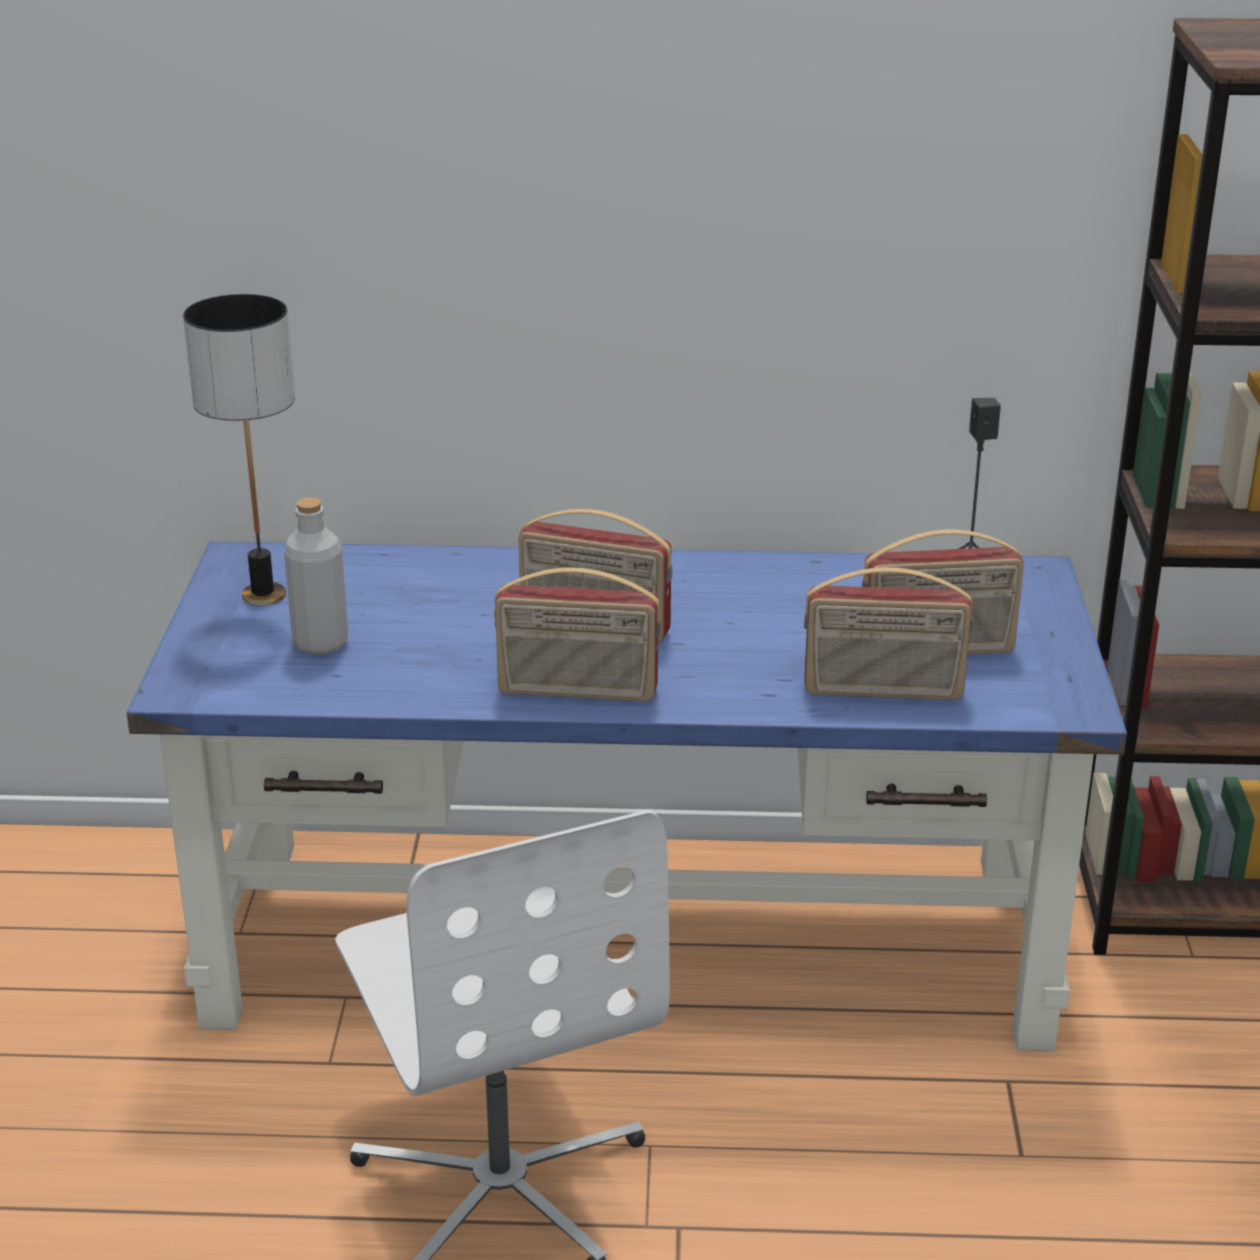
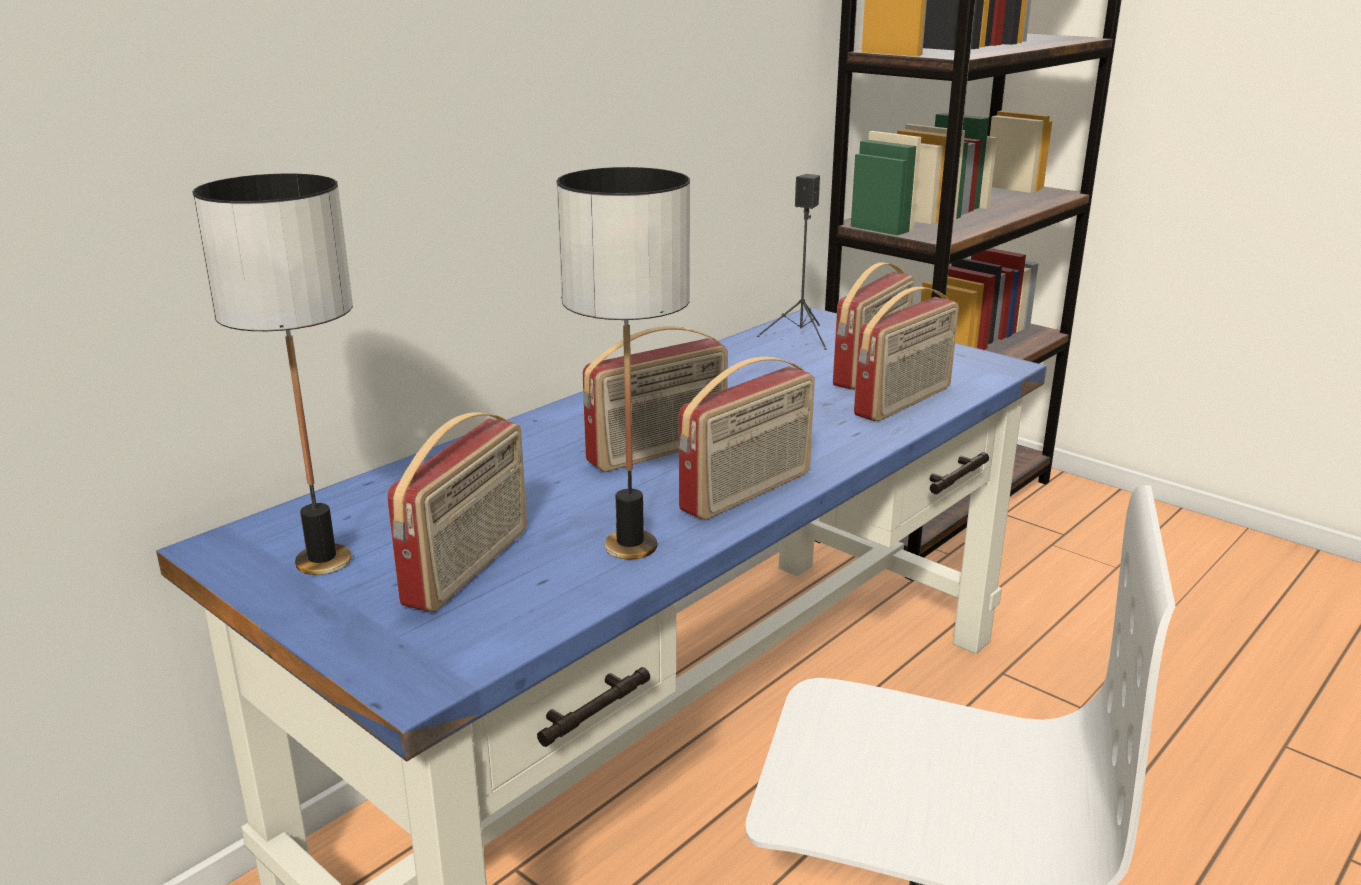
camera: 50 degrees left, 5 degrees down
(320, 643) = (470, 567): grey bottle -> radio
(426, 684) = (632, 546): none -> table lamp

